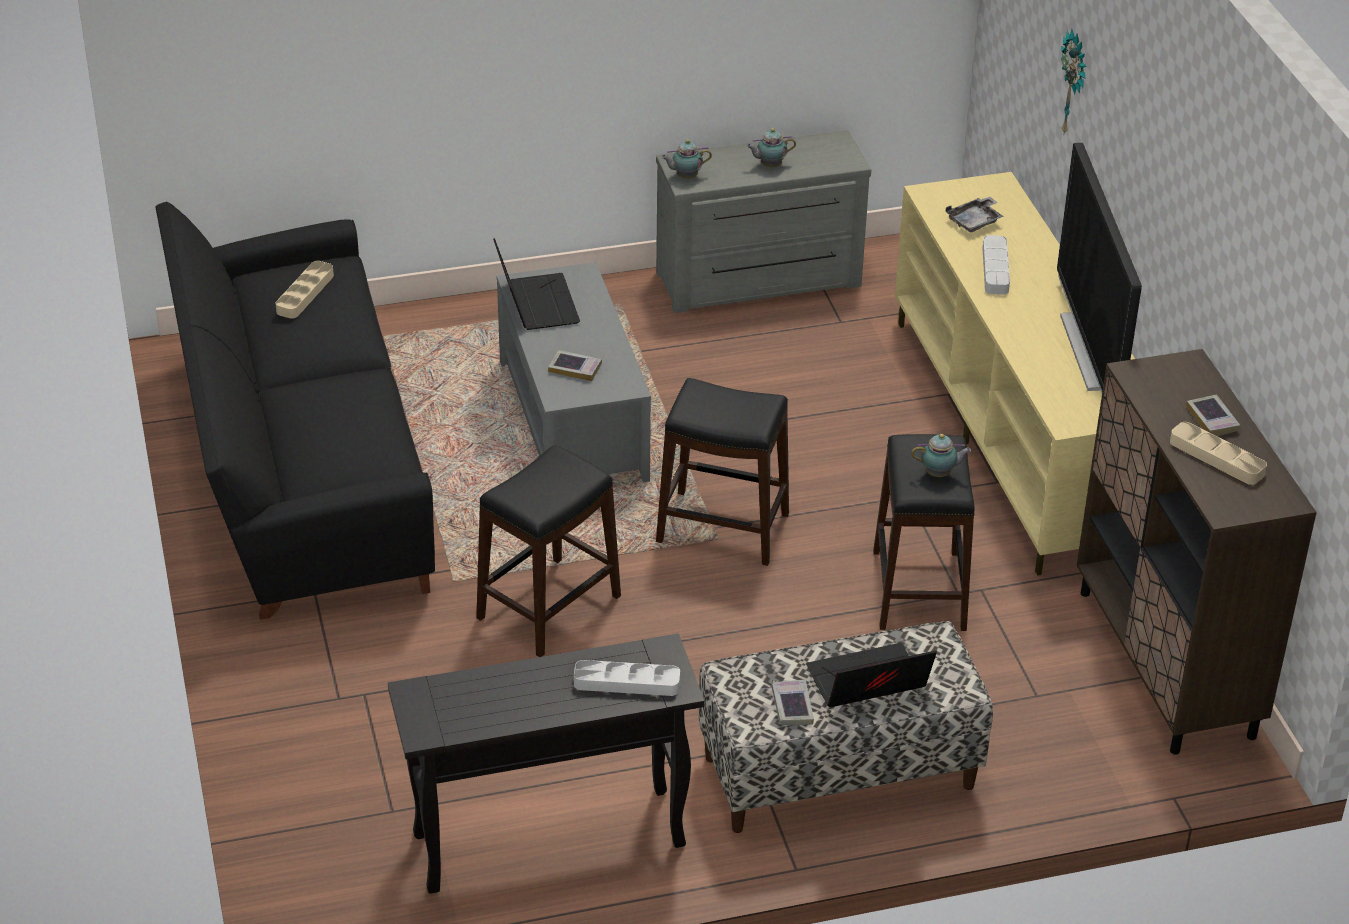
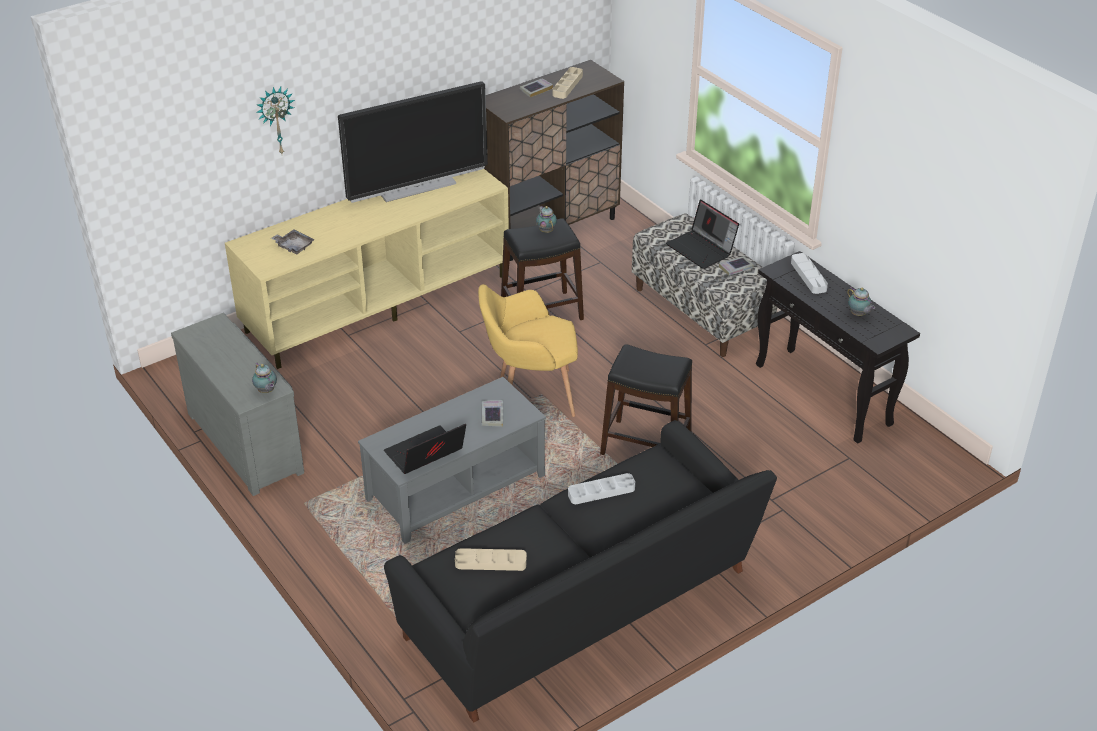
camera: 110 degrees left, 0 degrees up
(722, 527) = (530, 395): black stool -> yellow armchair
(769, 165) = (235, 356): teapot -> teapot (858, 315)
(995, 269) = (346, 230): grey tray -> grey tray (601, 492)

